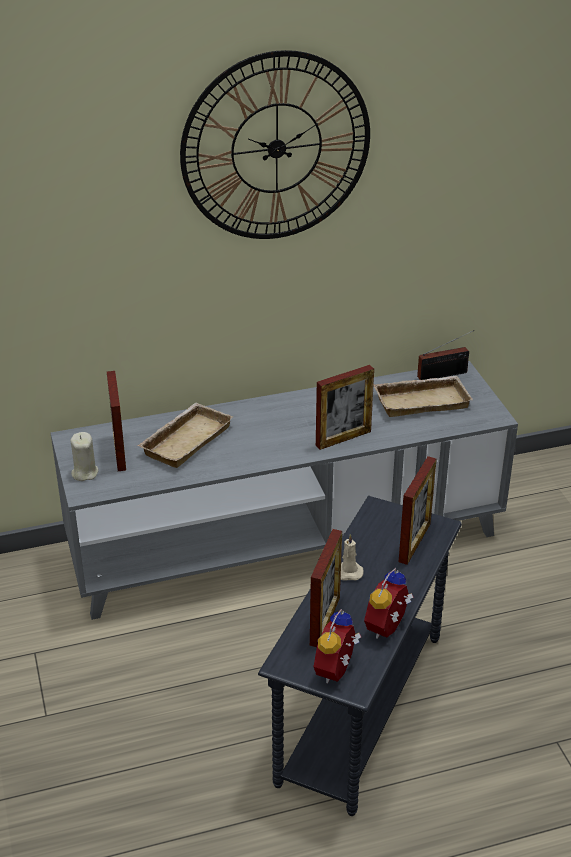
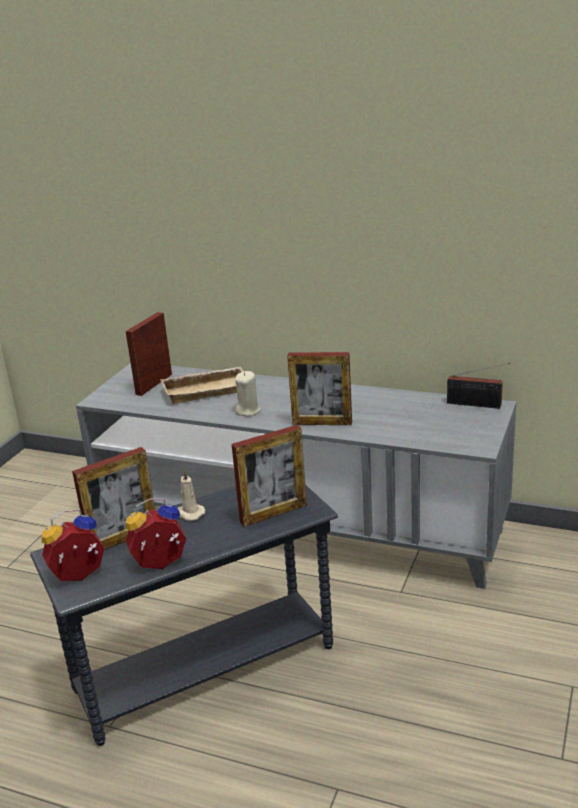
camera: 40 degrees right, 10 degrees down
(84, 473) = (115, 389): beige candle -> beige candle (248, 411)
(276, 148) = (308, 131): wall clock -> none
(422, 400) = (428, 416): beige tray -> none

